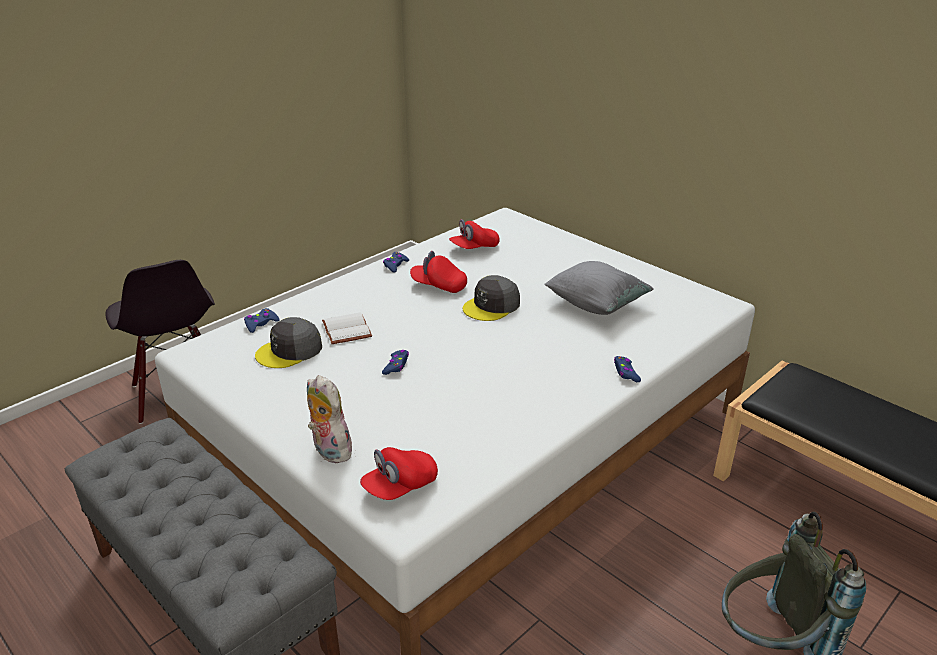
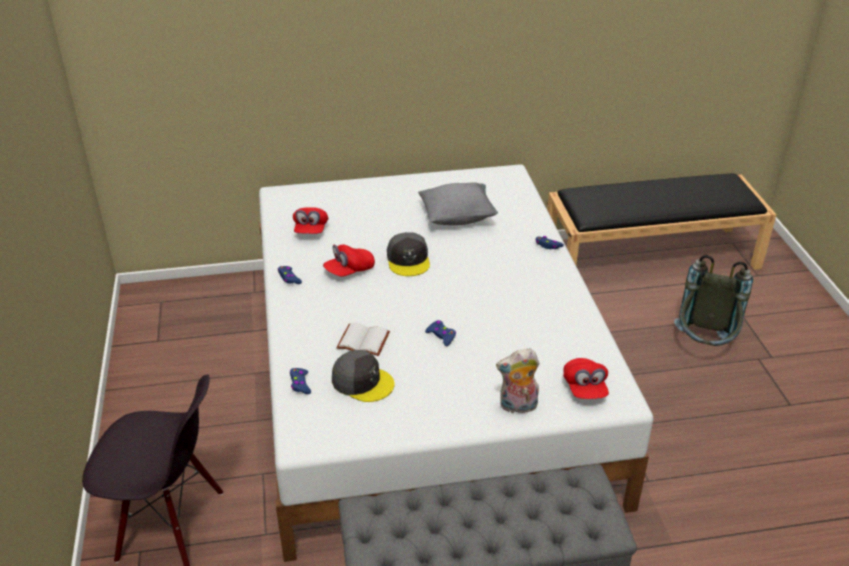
camera: 55 degrees left, 5 degrees up
(290, 351) = (362, 381): grey cap -> grey cap turned 60 degrees counterclockwise

